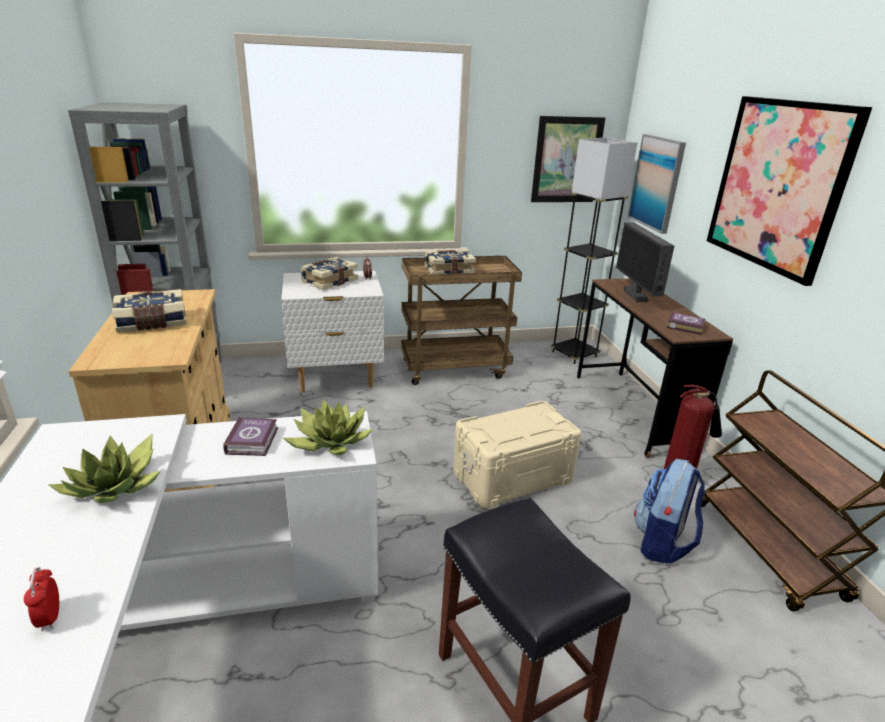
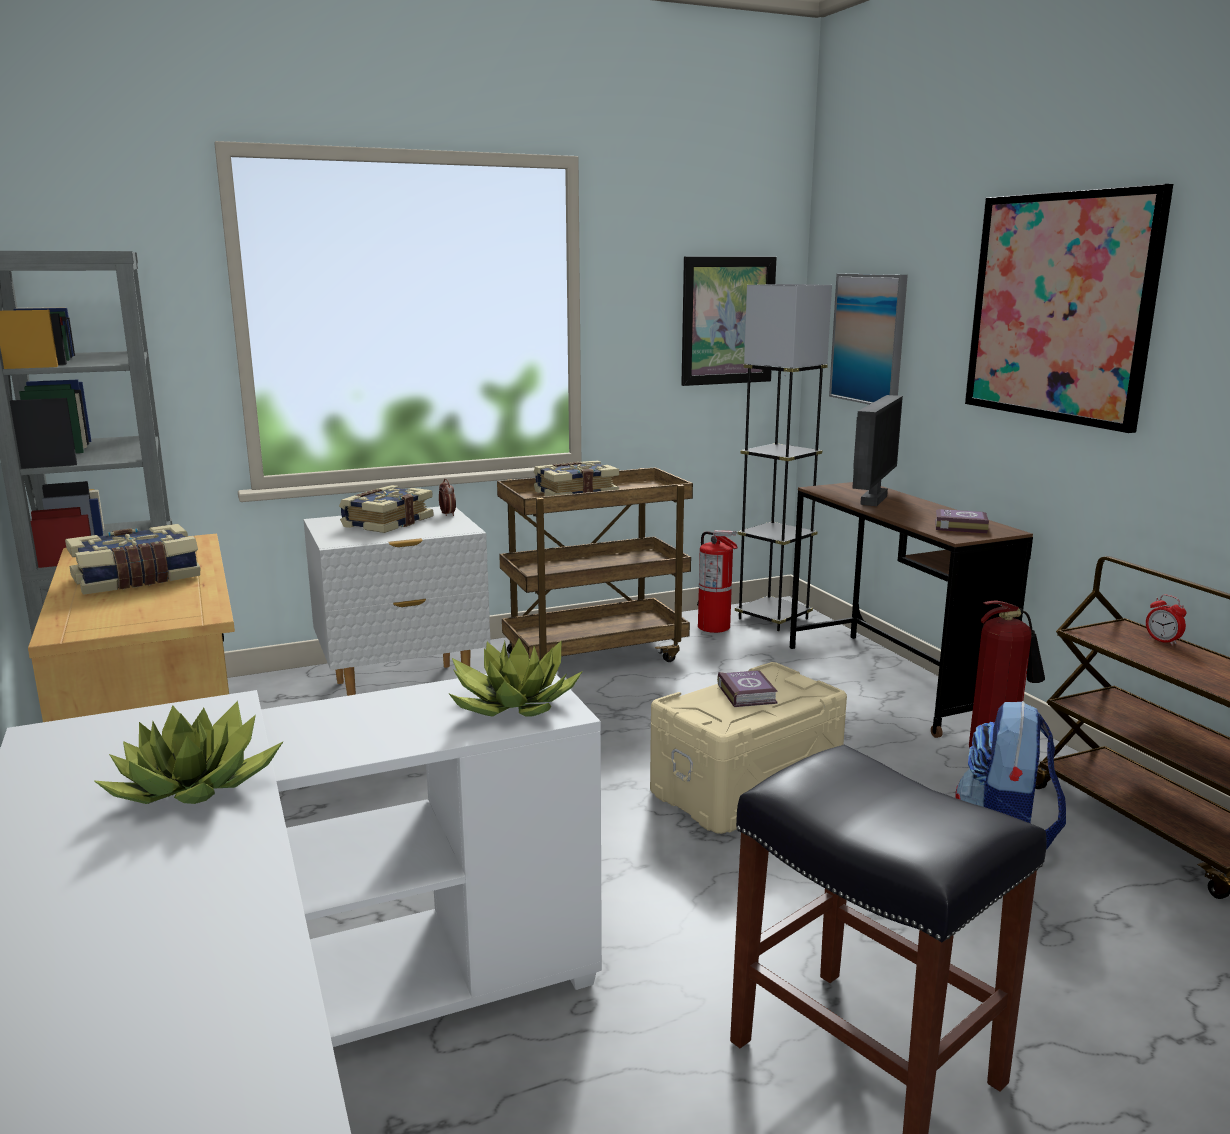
camera: 10 degrees left, 10 degrees down
(50, 618) = (190, 950): alarm clock -> alarm clock (1162, 641)
(253, 440) = (385, 715): book -> book (747, 693)
(535, 356) = (714, 627): none -> fire extinguisher
(636, 296) = (871, 500): monitor -> monitor turned 135 degrees counterclockwise

